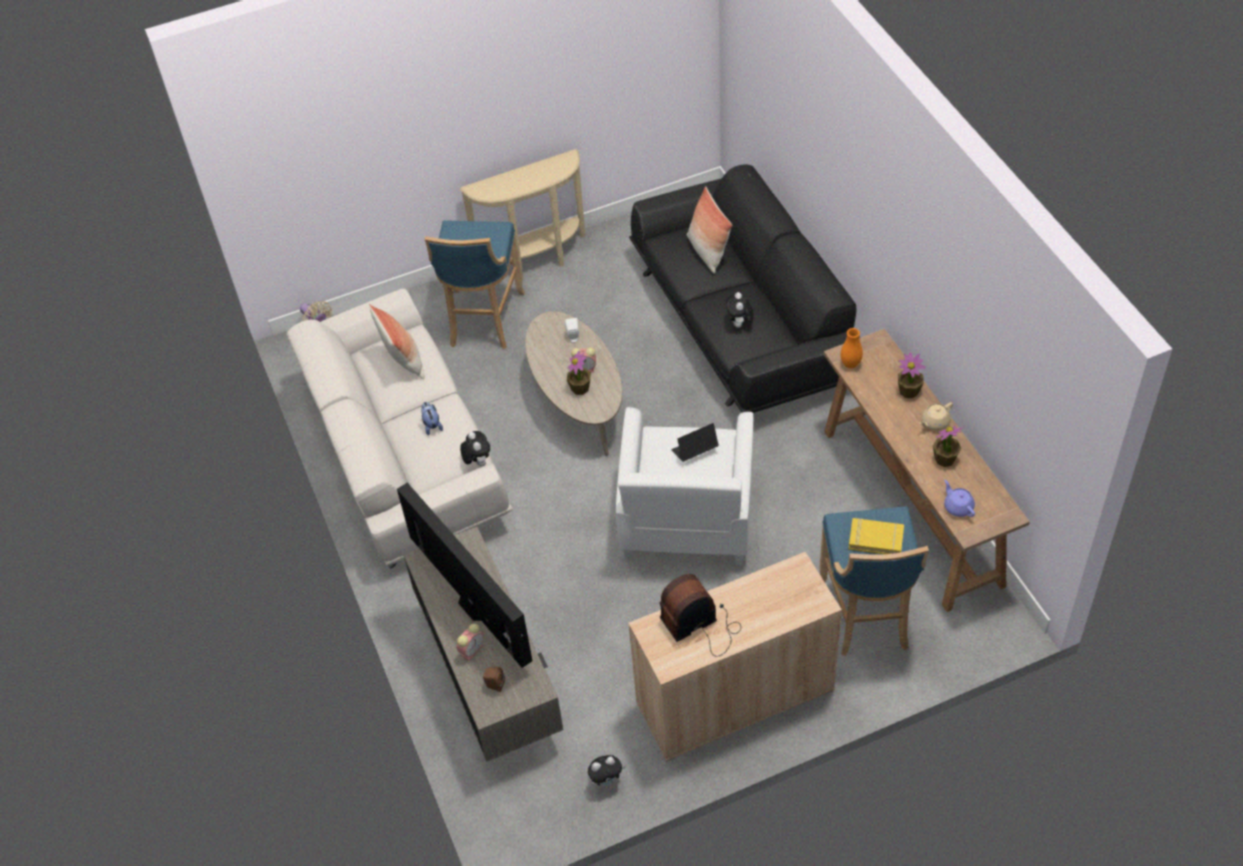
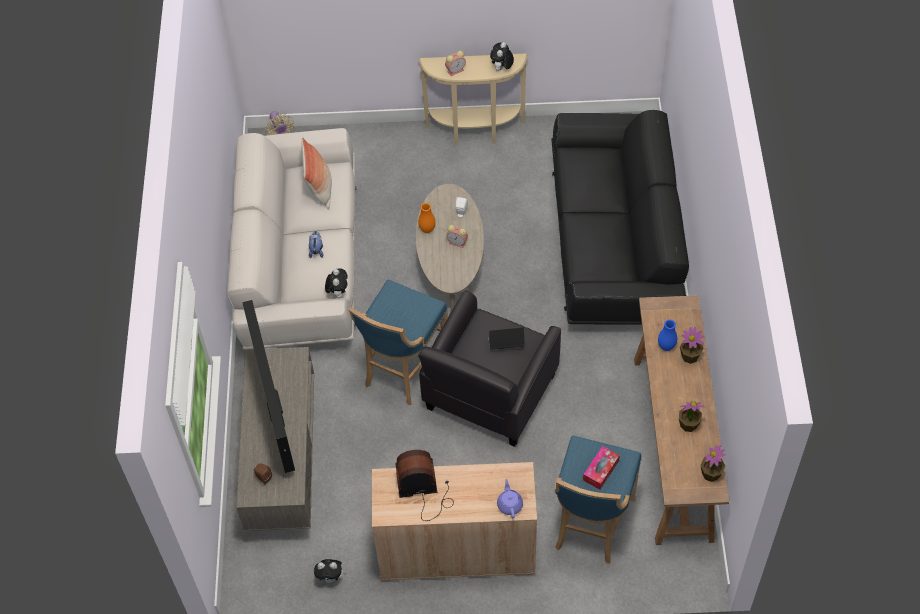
camera: 20 degrees right, 5 degrees up
(472, 649) = (260, 443): alarm clock -> alarm clock (456, 70)
(483, 321) = (410, 170): blue stool -> blue stool (403, 370)
(580, 388) = (446, 258): potted plant -> potted plant (711, 474)
(687, 519) = (489, 393): white armchair -> black armchair
(707, 252) = (600, 175): pillow -> none
(739, 324) = (594, 248): plush toy -> plush toy (501, 68)
(850, 364) = (654, 317): orange vase -> orange vase (427, 229)
(876, 539) = (600, 470): yellow book -> tissue box
(879, 390) = (666, 346): none -> blue vase
(934, 422) = (696, 391): beige teapot -> none
(958, 507) = (677, 468): purple teapot -> purple teapot (509, 504)

